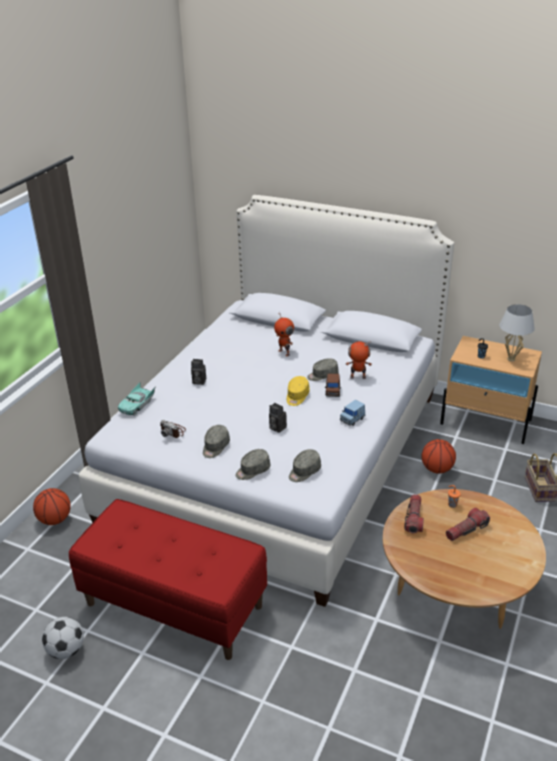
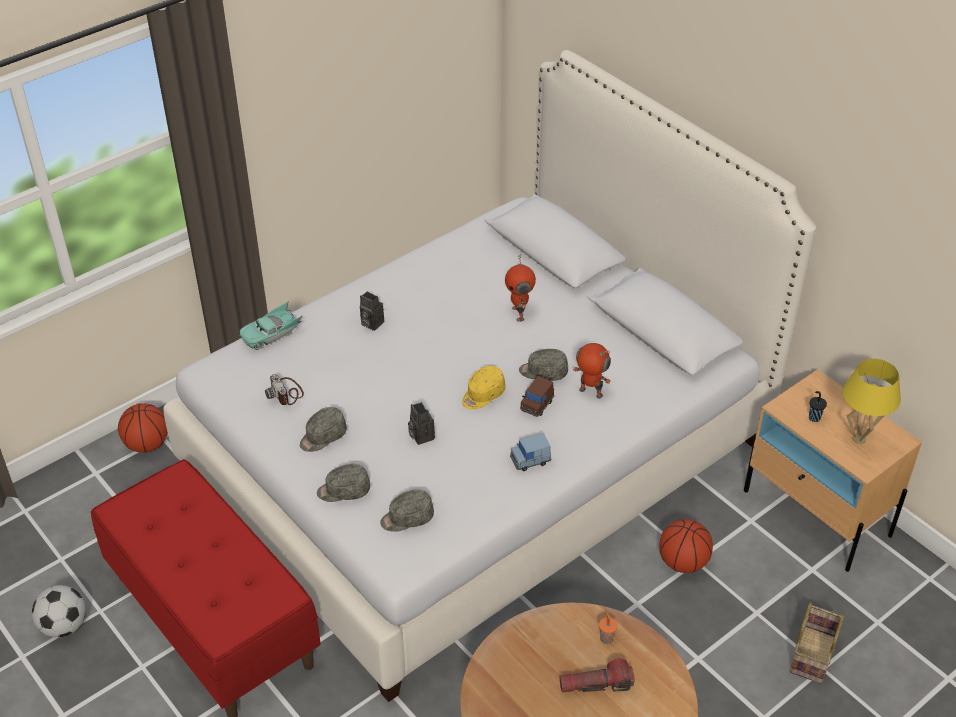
camera: 25 degrees right, 10 degrees up
(414, 518) = (538, 637): flashlight -> none
(511, 359) = (859, 439): white table lamp -> yellow table lamp

